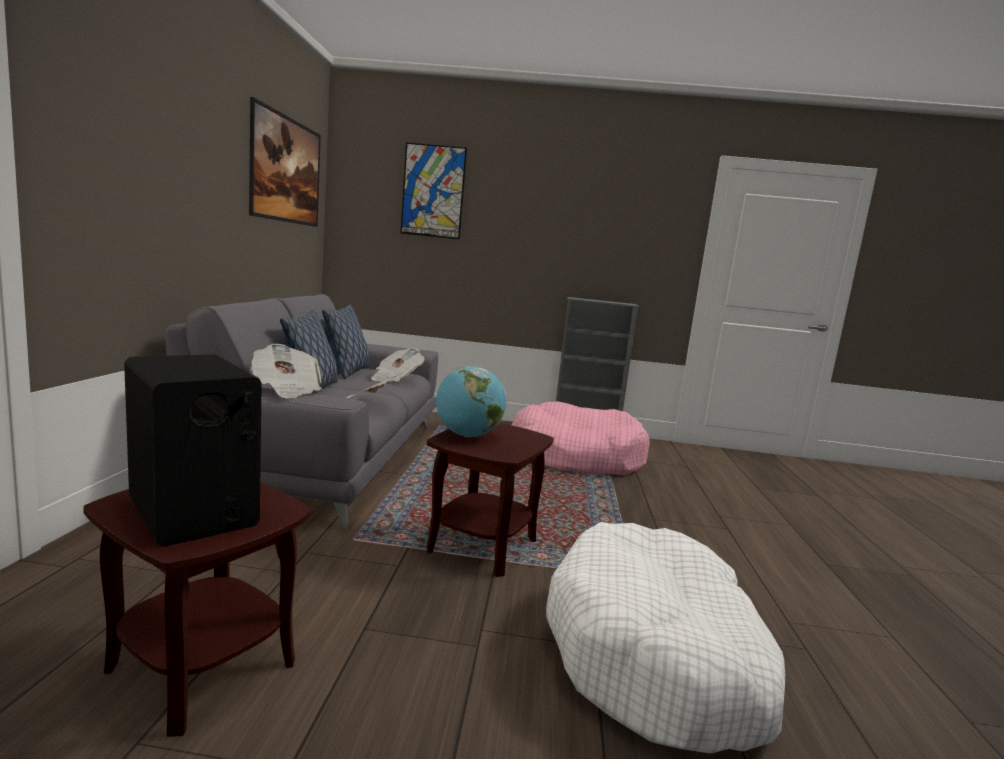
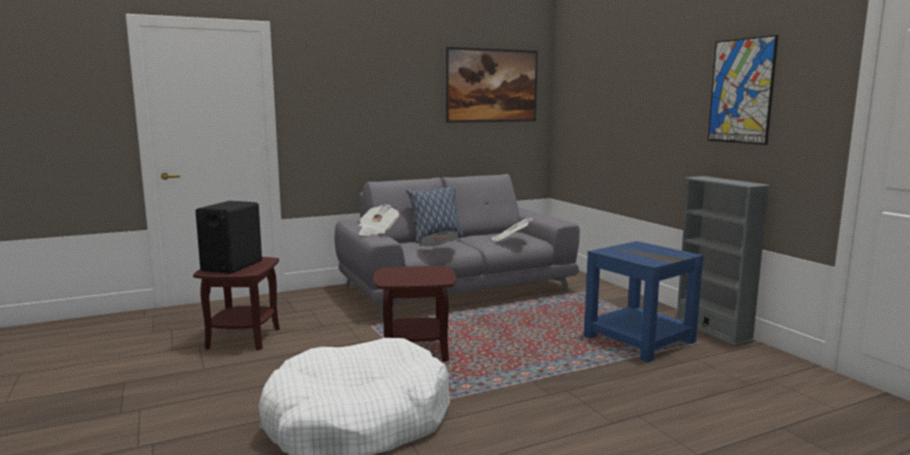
camera: 60 degrees right, 0 degrees up
(347, 372) = (494, 232): pillow -> none
(433, 191) = (609, 81): picture -> picture (741, 91)
(467, 436) = (406, 271): globe -> none
(576, 456) = (640, 340): pink dog bed -> blue side table

